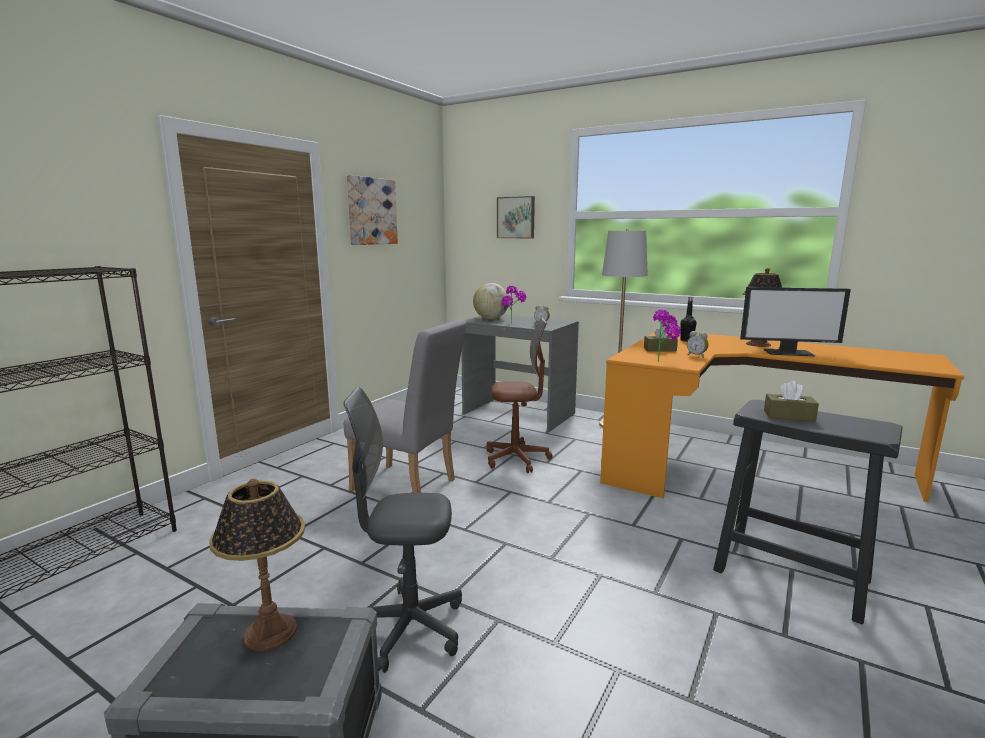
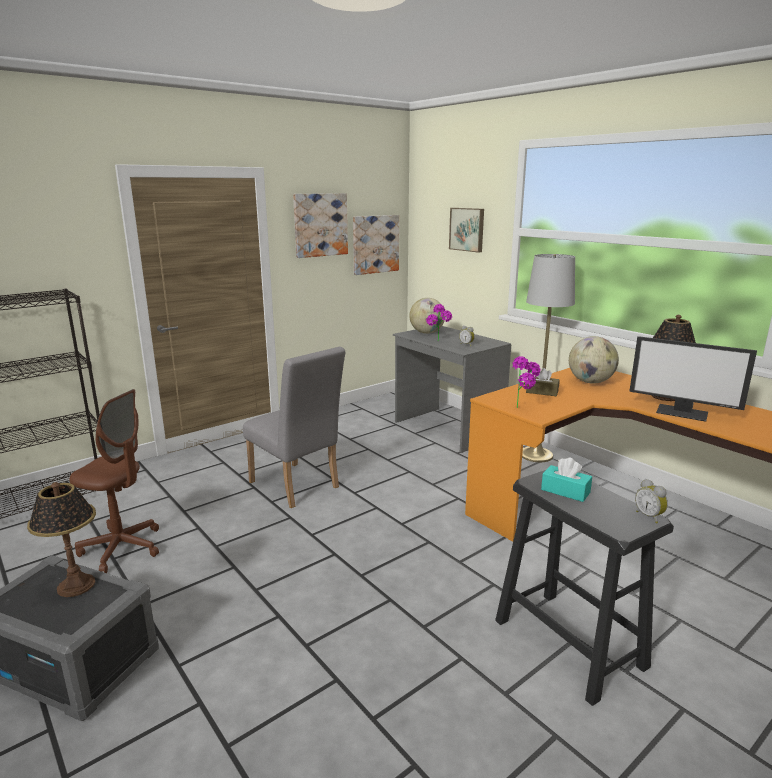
camera: 20 degrees right, 5 degrees up
(408, 628) = (212, 605): grey office chair -> none
(419, 236) = (375, 244): none -> picture
(516, 459) = (407, 476): brown office chair -> brown office chair (122, 548)
(686, 340) = (590, 382): black bottle -> globe
(697, 356) = (569, 405): alarm clock -> alarm clock (649, 516)
(789, 416) = (565, 491): brown tissue box -> turquoise tissue box

